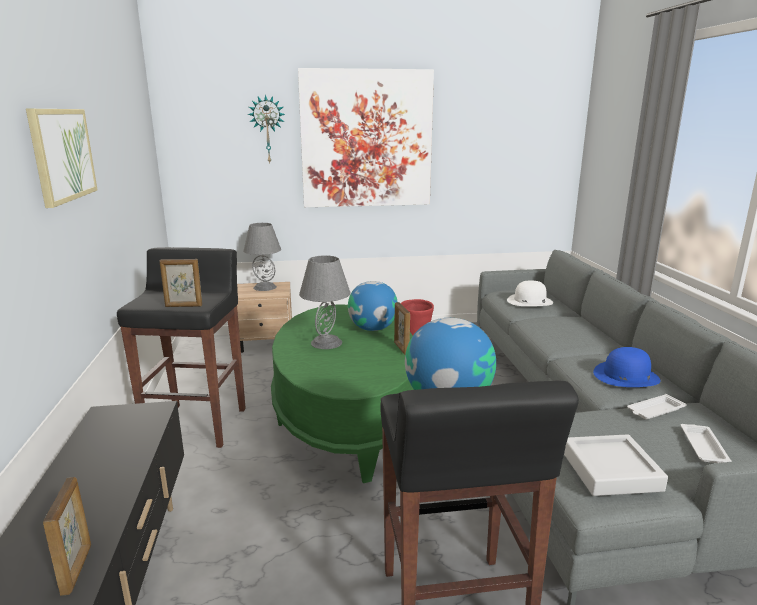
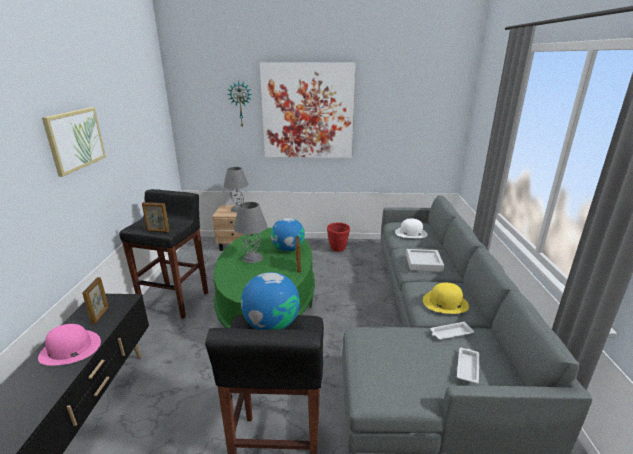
camera: 10 degrees right, 5 degrees up
(77, 569) = (38, 403): picture frame -> picture frame (100, 315)
(93, 485) = (70, 349): none -> pink hat
(610, 471) = (391, 377): grey tray -> grey tray (423, 263)
(626, 376) = (445, 302): blue hat -> yellow hat

